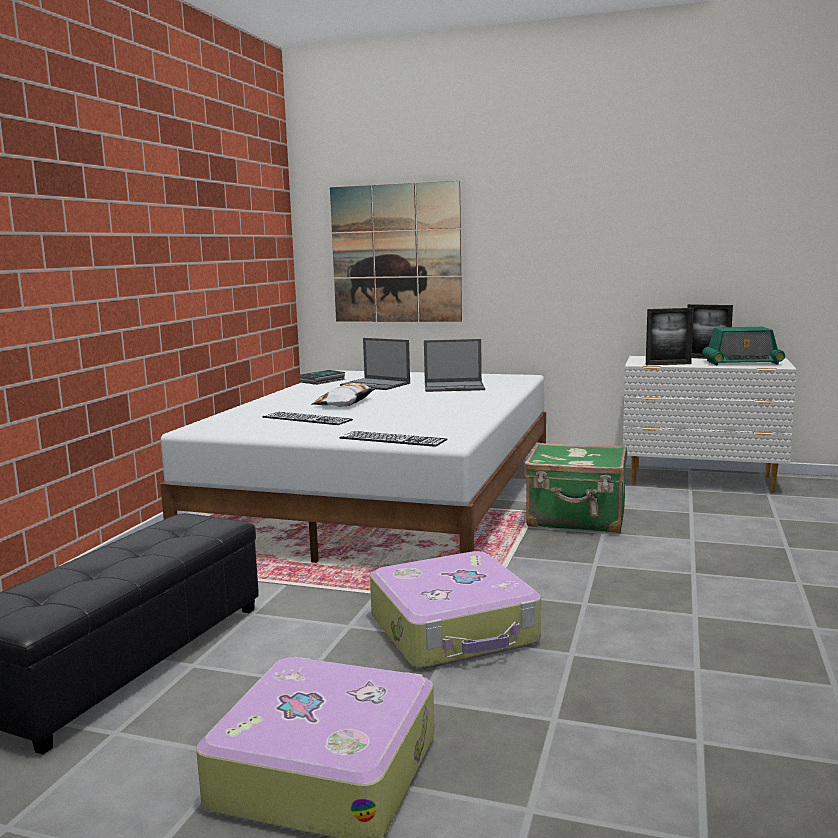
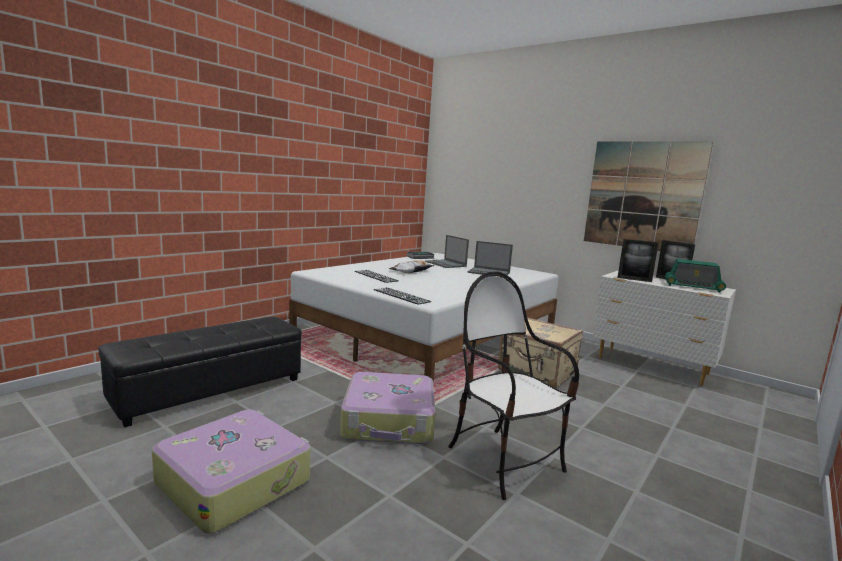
camera: 20 degrees right, 0 degrees up
(396, 254) = (480, 186): picture -> picture (642, 195)
(577, 519) = (537, 372): green suitcase -> beige suitcase
(647, 637) = (505, 461): none -> chair

